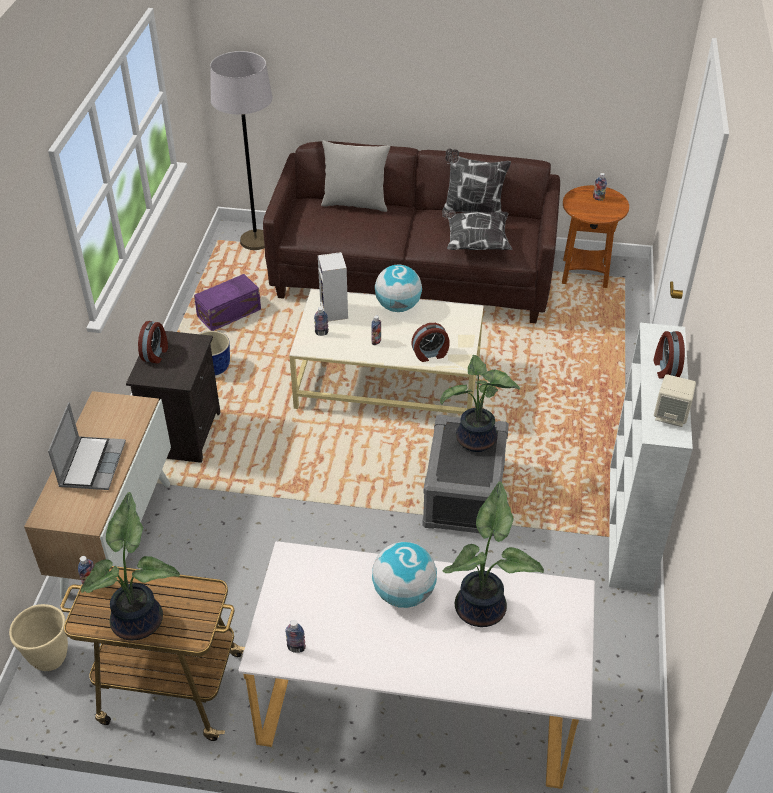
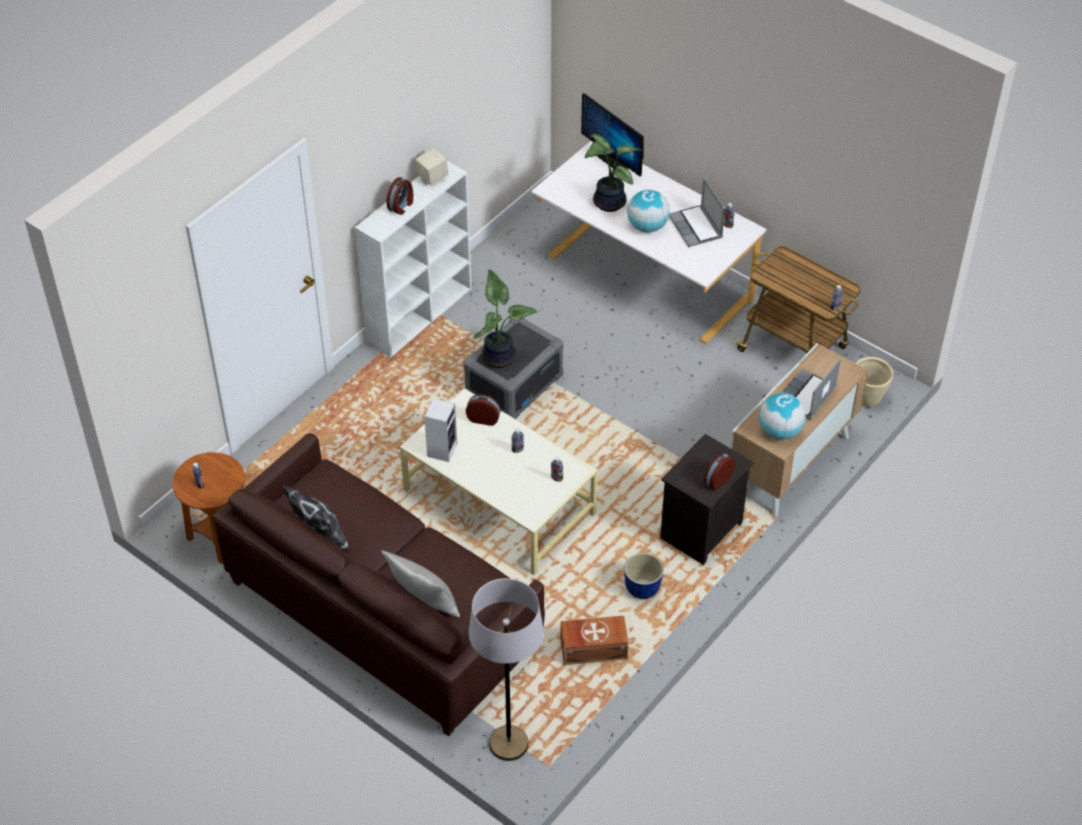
camera: 150 degrees left, 5 degrees up
(140, 619) = (812, 275): potted plant -> none
(230, 314) = (592, 648): purple storage box -> brown storage box
(335, 312) = (531, 494): speaker -> speaker (442, 449)
(337, 623) = (696, 227): none -> laptop
(398, 306) = (472, 476): globe -> globe (779, 431)
(475, 242) = (353, 499): pillow -> none
(529, 688) = (614, 160): none -> monitor

